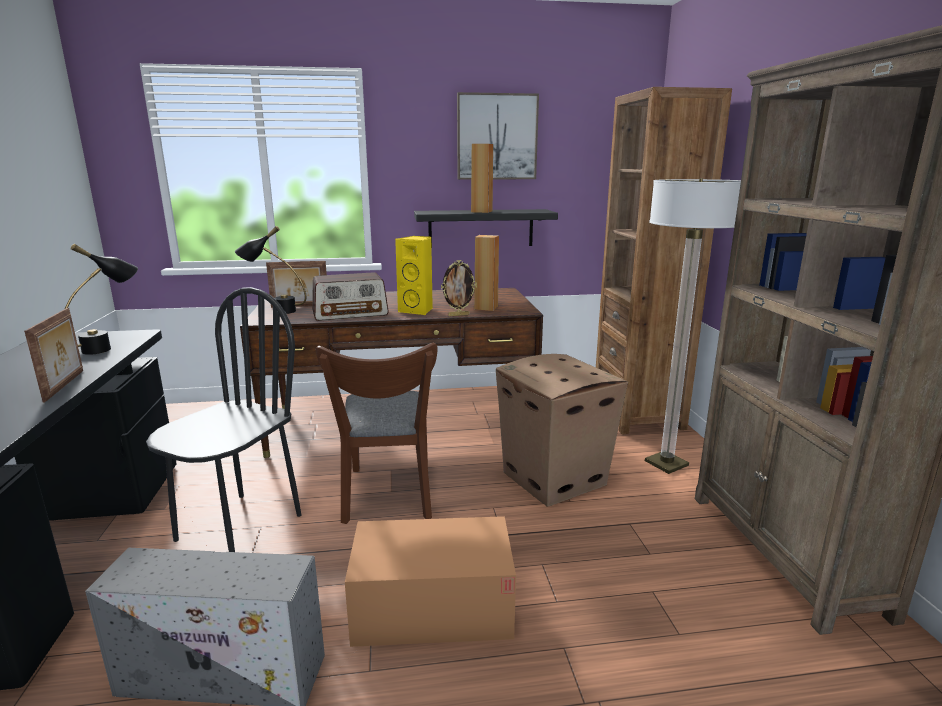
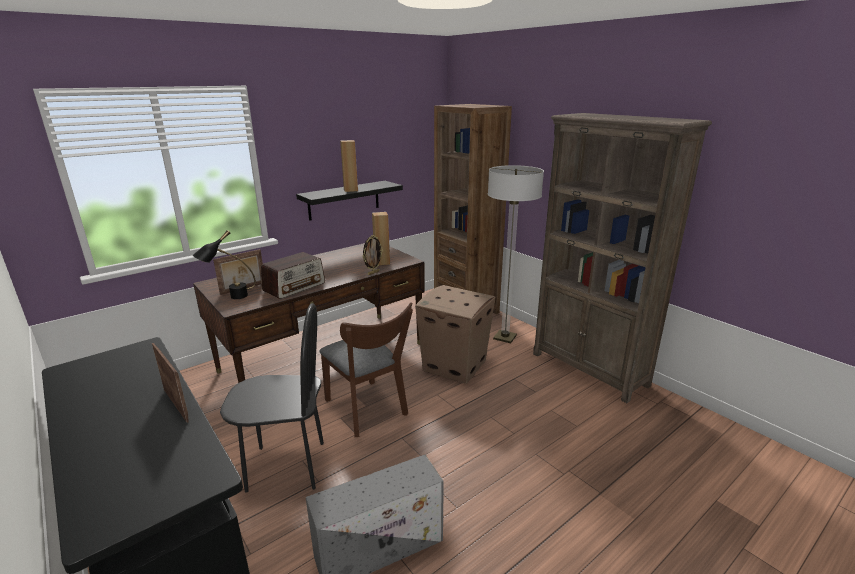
camera: 30 degrees left, 5 degrees up
(109, 347) = (145, 364): black table lamp -> none
(239, 527) = (286, 466): black chair -> black chair turned 90 degrees clockwise
(417, 310) = (340, 274): yellow speaker -> none
(433, 607) = (457, 462): cardboard box -> none
(497, 137) = (349, 132): picture -> none

